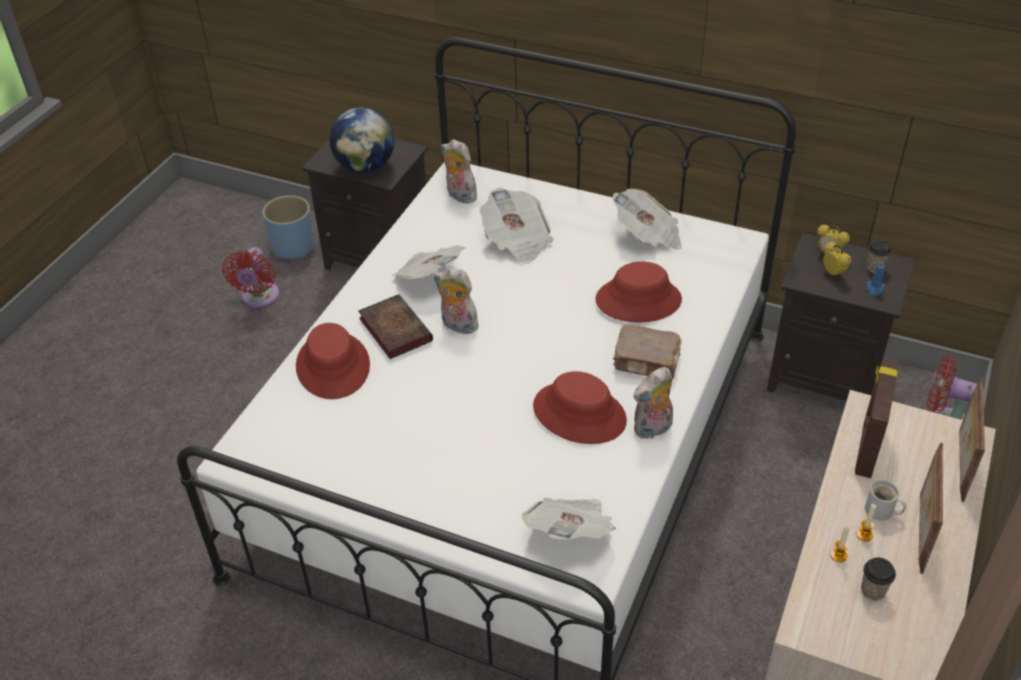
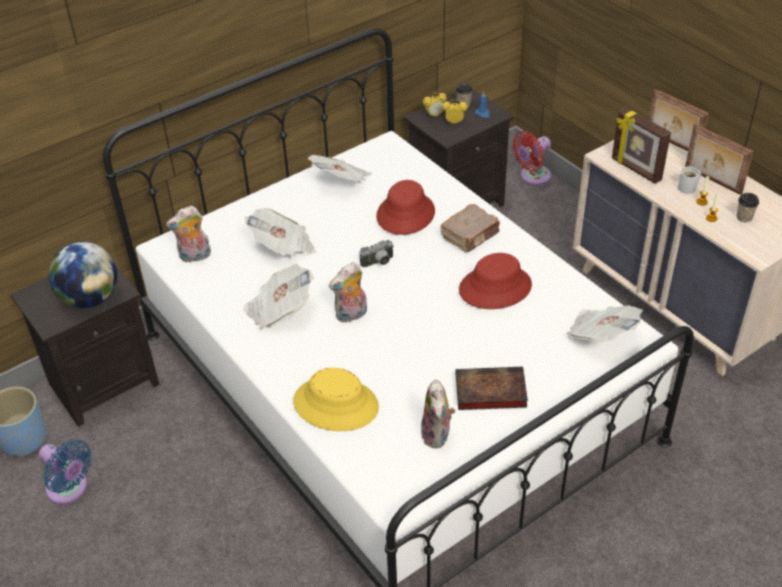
camera: 60 degrees left, 0 degrees up
(259, 298) = (70, 489): red fan -> blue fan
(333, 366) = (336, 404): red hat -> yellow hat
(394, 329) = (323, 353): book -> book (488, 392)
(546, 312) = (378, 263): none -> camera
(653, 429) = (535, 260): plush toy -> plush toy (438, 435)

